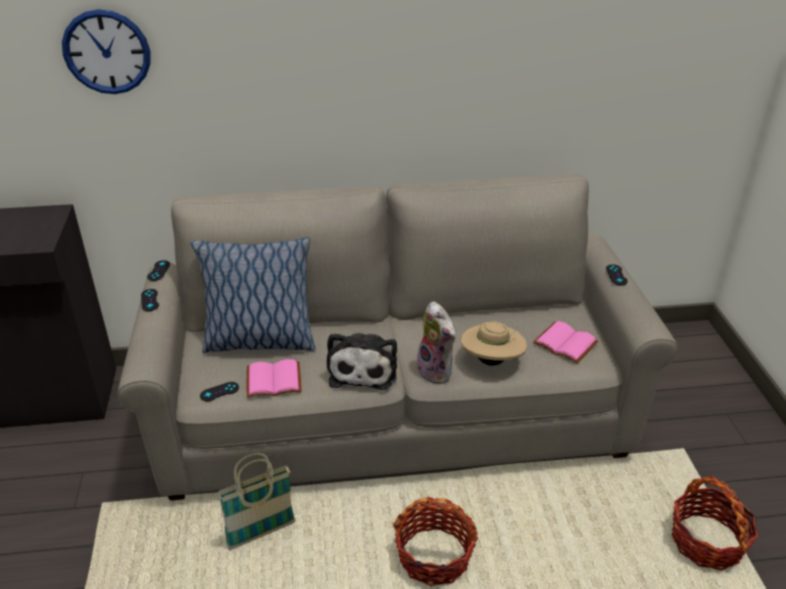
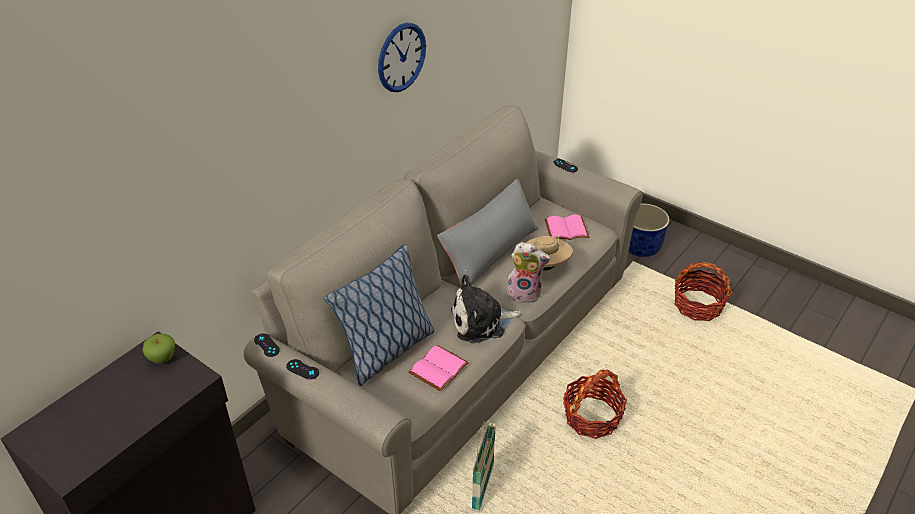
camera: 45 degrees left, 5 degrees up
(45, 221) = (163, 358): none -> apple
(107, 52) = (175, 165): wall clock -> wall clock (401, 57)
(219, 392) = (414, 402): black game controller -> none
(363, 369) = (481, 322): plush toy -> plush toy turned 120 degrees clockwise
(457, 321) = (490, 254): none -> grey pillow
(714, 441) = (641, 247): none -> blue planter

